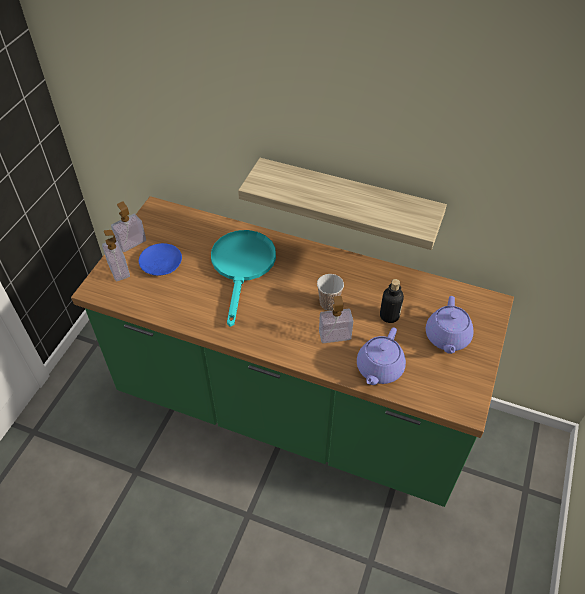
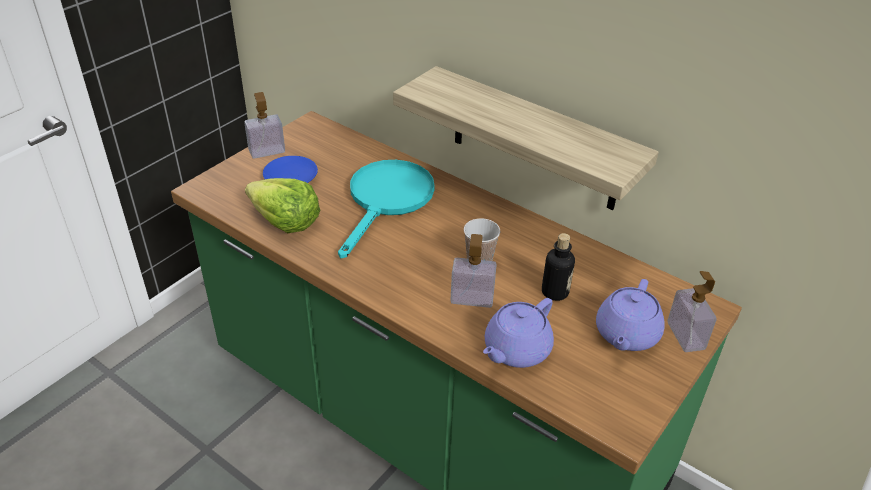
camera: 15 degrees right, 10 degrees down
(119, 270) = (238, 175): soap dispenser -> soap dispenser (685, 335)
(174, 303) = (285, 221): none -> lettuce

